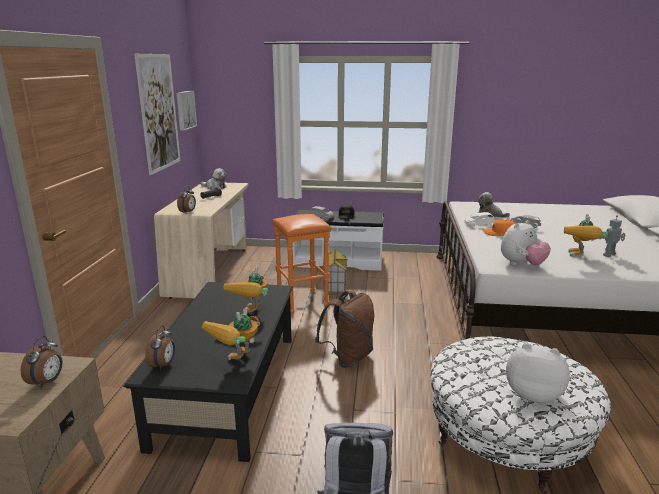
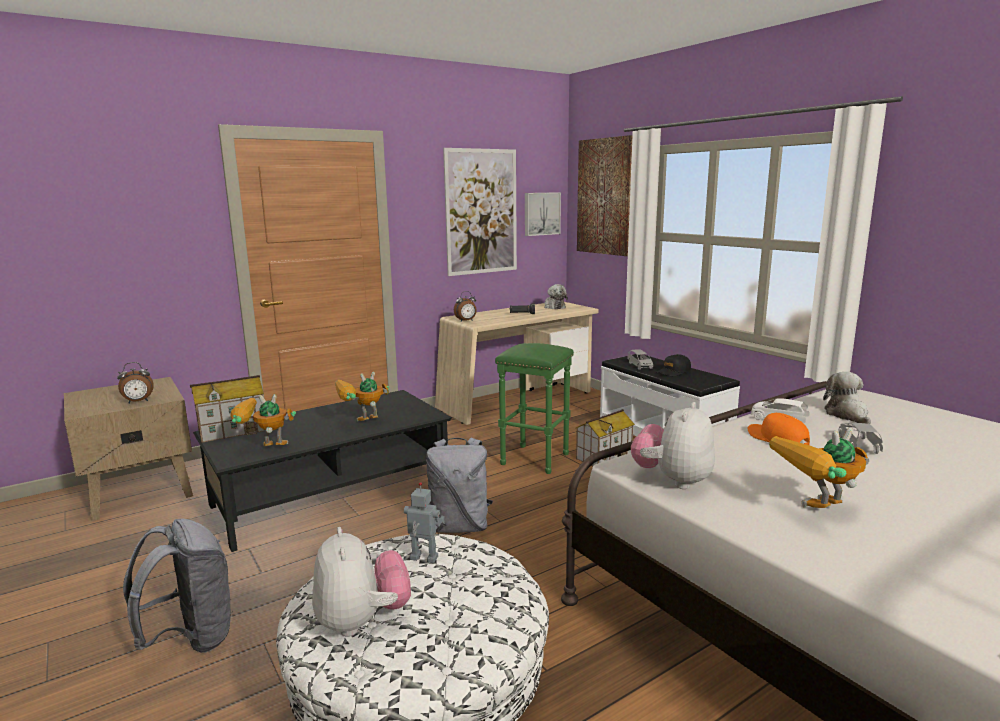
camera: 50 degrees right, 5 degrees down
(163, 365) = (233, 430): alarm clock -> toy house
(238, 94) = (604, 197): none -> picture
(301, 301) = (534, 458): orange stool -> green stool
(348, 358) = (460, 526): brown backpack -> grey backpack
(521, 265) = (673, 480): plush toy -> plush toy turned 105 degrees clockwise
(610, 255) = (898, 537): toy robot -> toy robot (423, 559)

